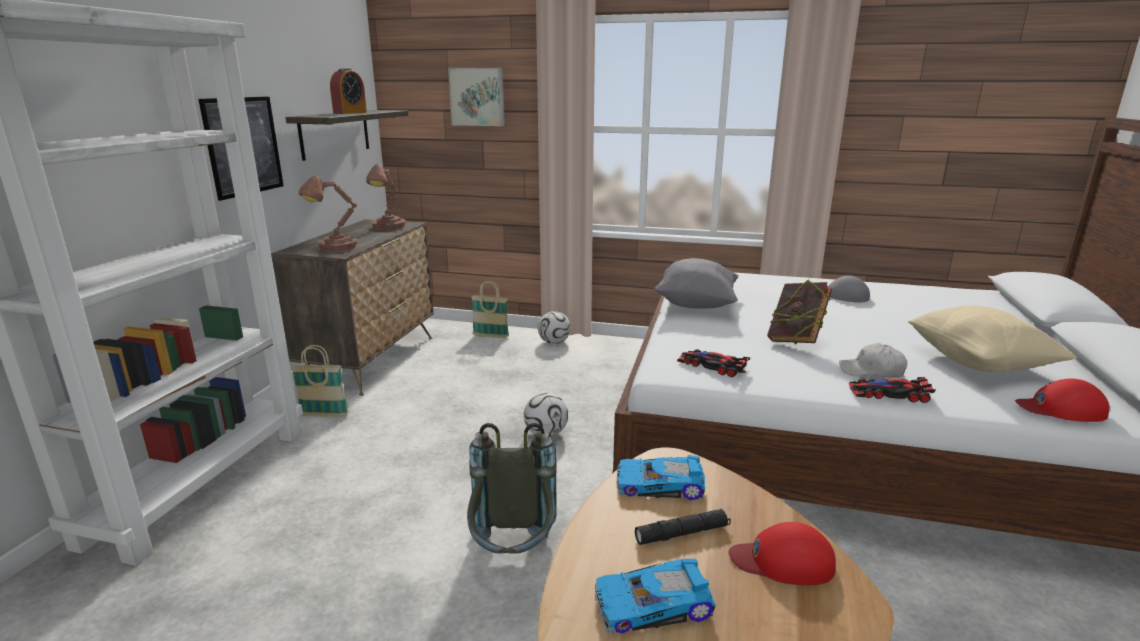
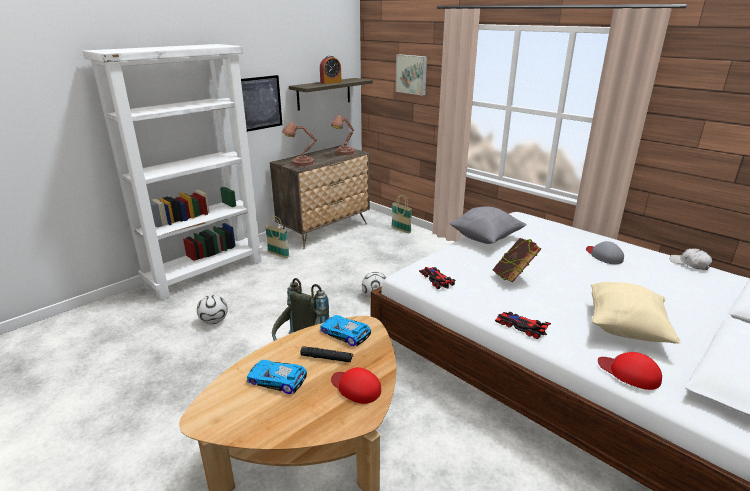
camera: 30 degrees right, 5 degrees up
(554, 342) = (435, 243): football -> football (214, 321)
(871, 371) = (532, 310): white cap -> white cap (689, 264)

